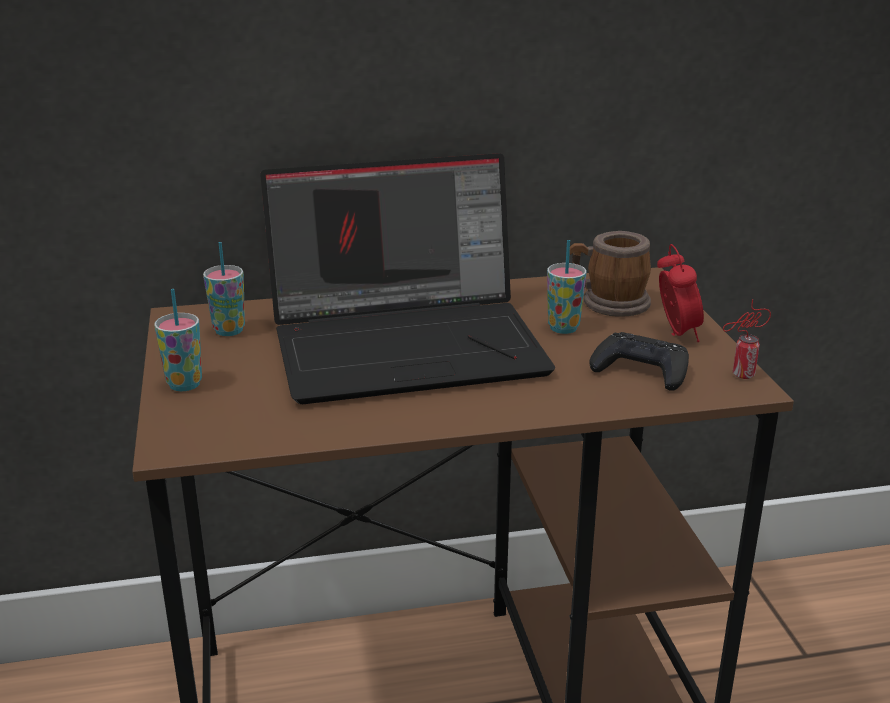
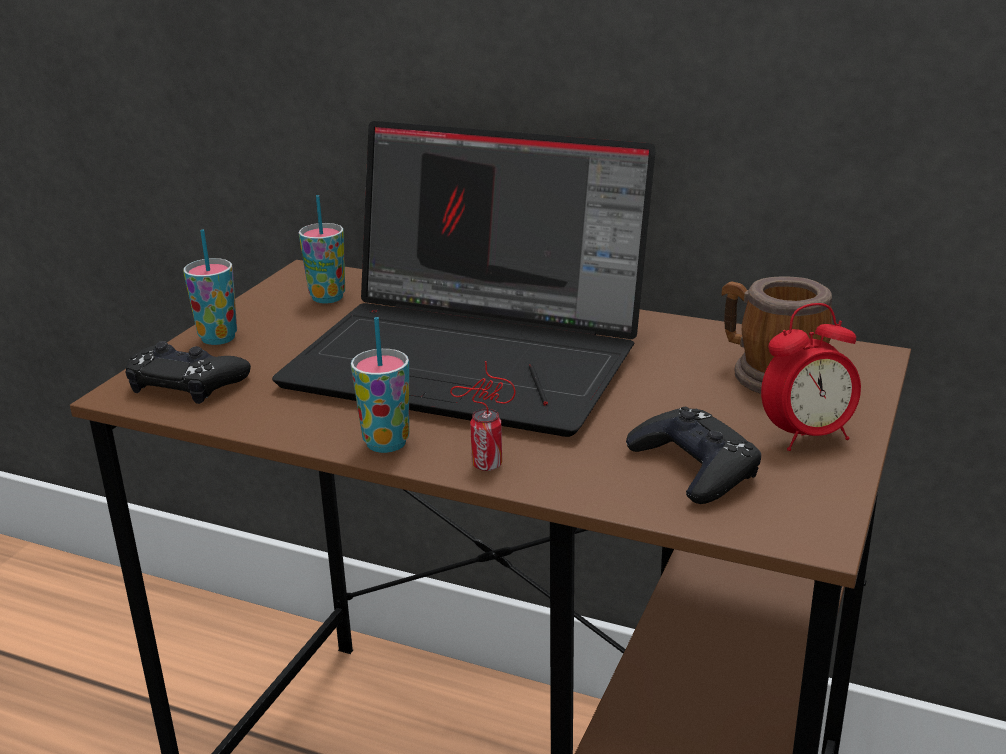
camera: 35 degrees right, 0 degrees up
(213, 424) = (187, 382): none -> black game controller
(563, 328) = (670, 388): cup -> cup (386, 443)
(676, 334) = (806, 436): alarm clock -> alarm clock turned 45 degrees clockwise
(740, 375) = (822, 515): can -> can (483, 464)

